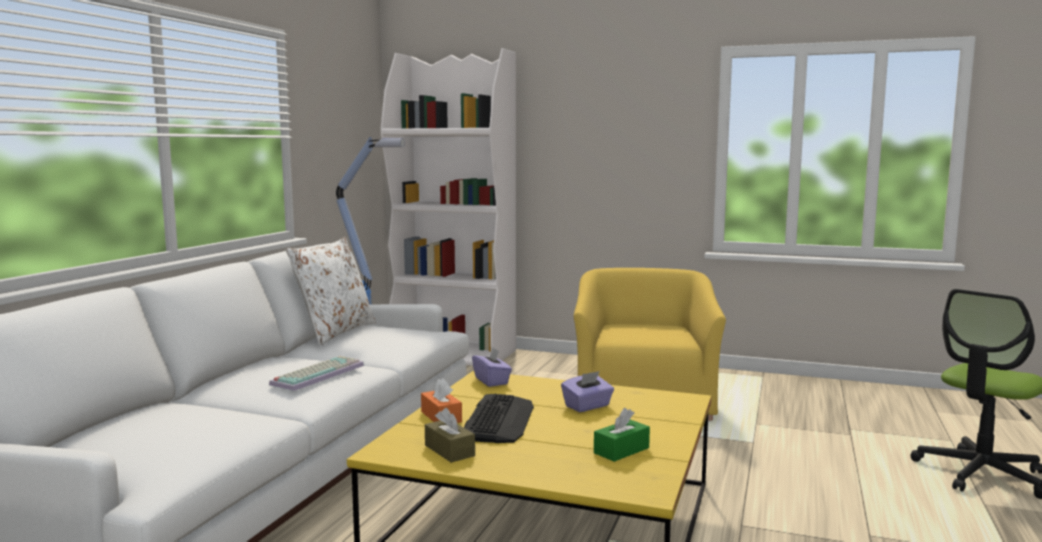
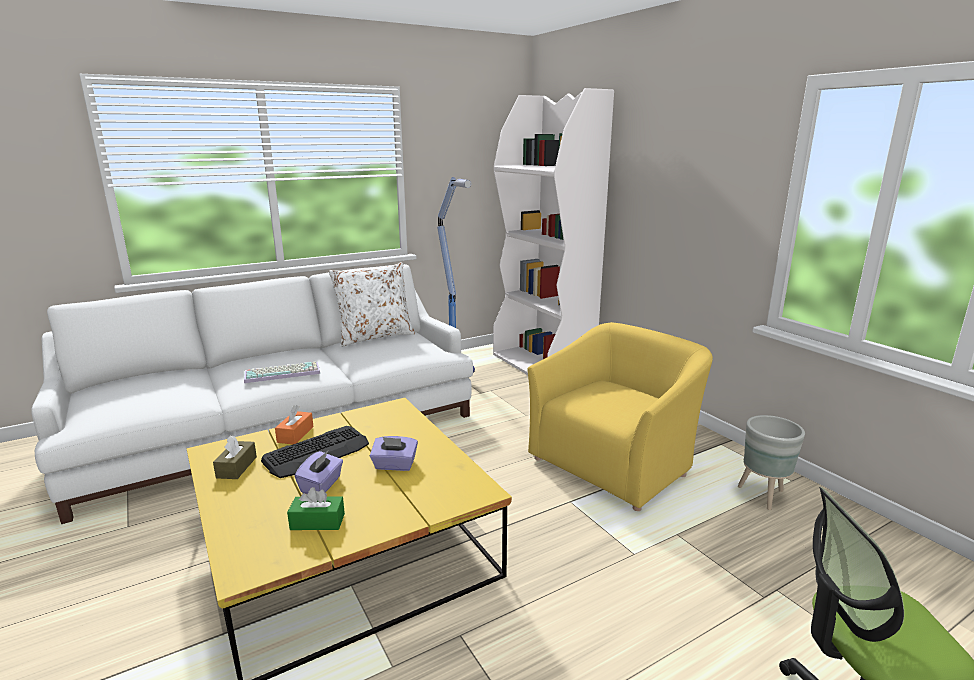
camera: 40 degrees right, 10 degrees up
(492, 381) = (391, 413): purple tissue box -> purple tissue box (321, 485)
(763, 388) = (763, 496): none -> grey planter

